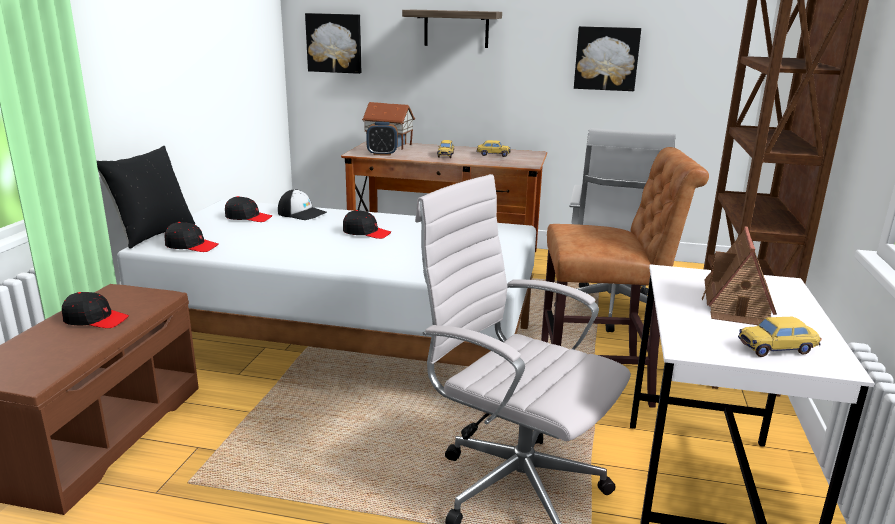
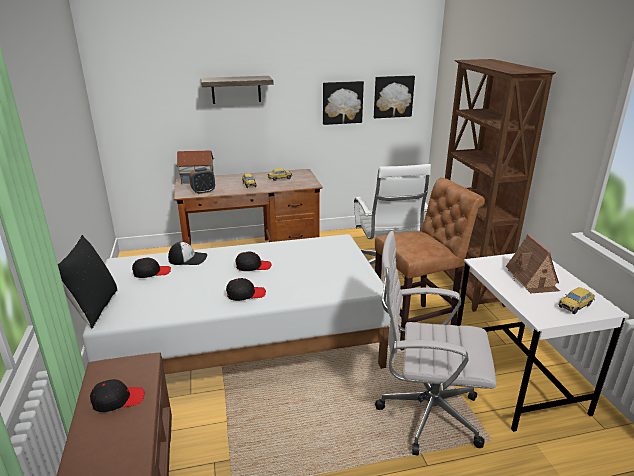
camera: 25 degrees left, 5 degrees up
(191, 246) = (139, 312): black cap -> black cap (245, 294)
(334, 43) = (138, 107): picture -> picture (393, 96)

